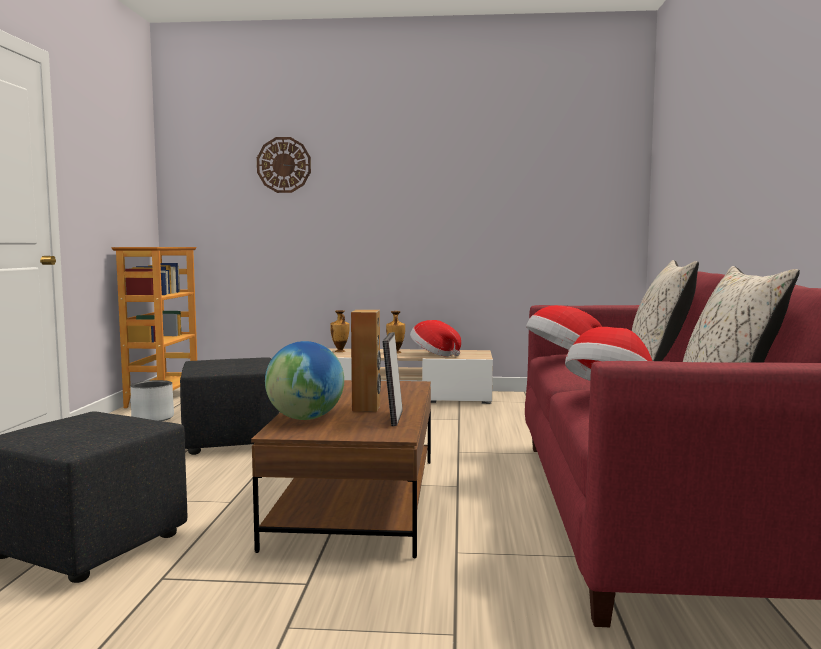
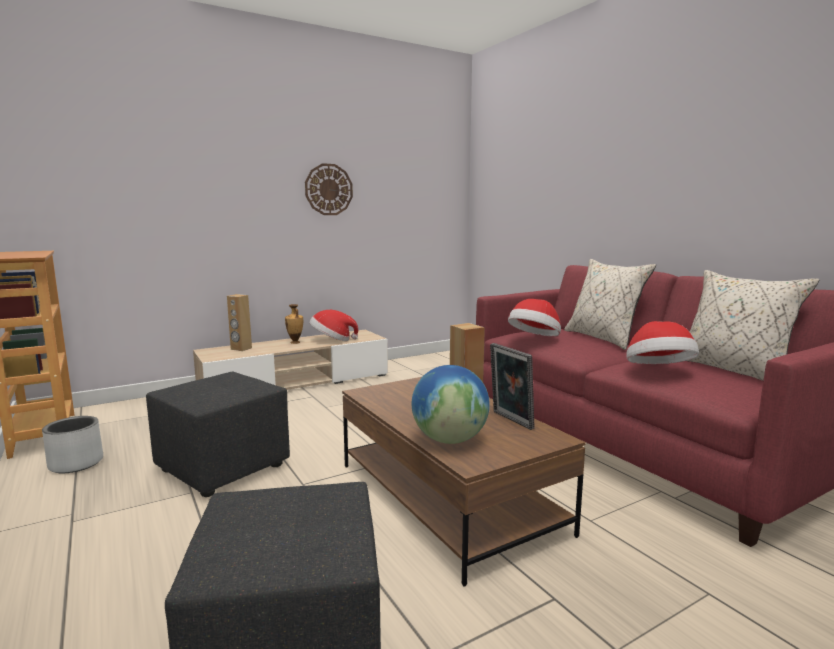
camera: 35 degrees left, 5 degrees up
(284, 165) = (156, 158): wall clock -> wall clock (328, 189)
(340, 351) = (241, 348): vase -> brown speaker

